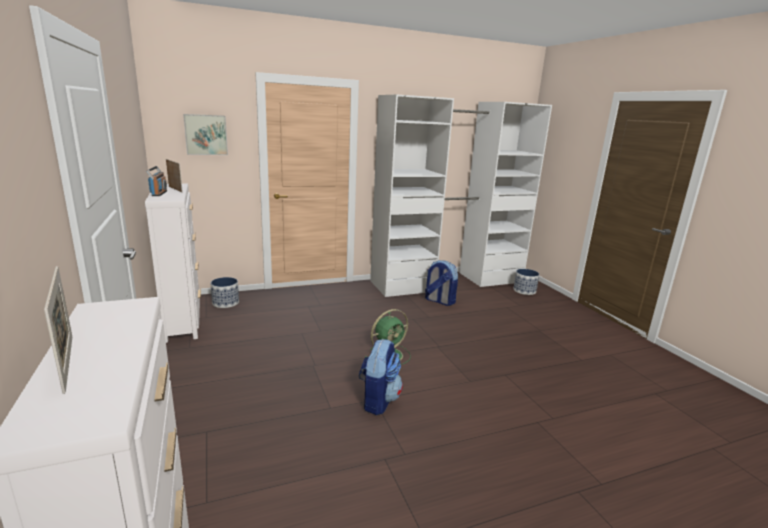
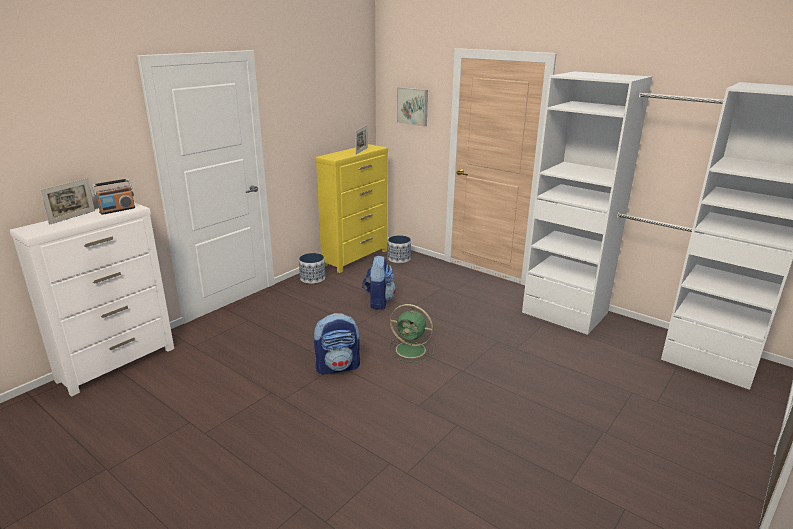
camera: 60 degrees right, 5 degrees up
(159, 193) = (341, 152): radio -> radio (117, 210)
(183, 320) = (356, 258): white dresser -> yellow dresser
(439, 301) = (566, 343): backpack -> backpack (378, 301)
(524, 291) = (717, 396): planter -> planter (312, 278)

